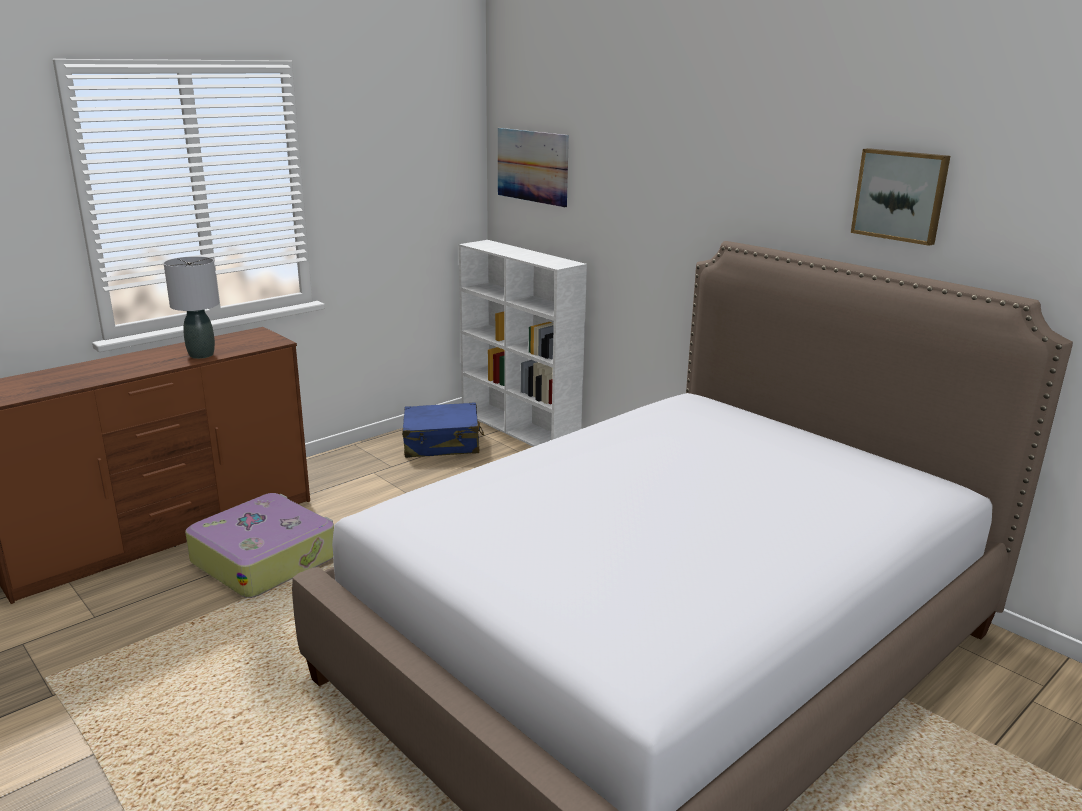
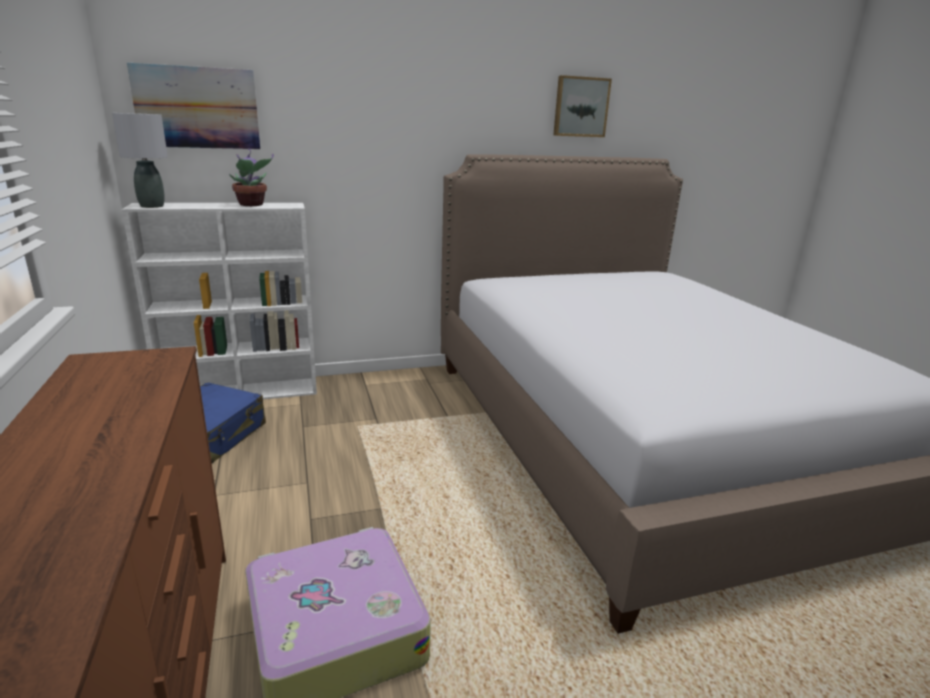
camera: 65 degrees left, 0 degrees up
(202, 355) = (130, 409): grey table lamp -> grey table lamp (152, 206)
(540, 258) = (252, 205): none -> potted plant

